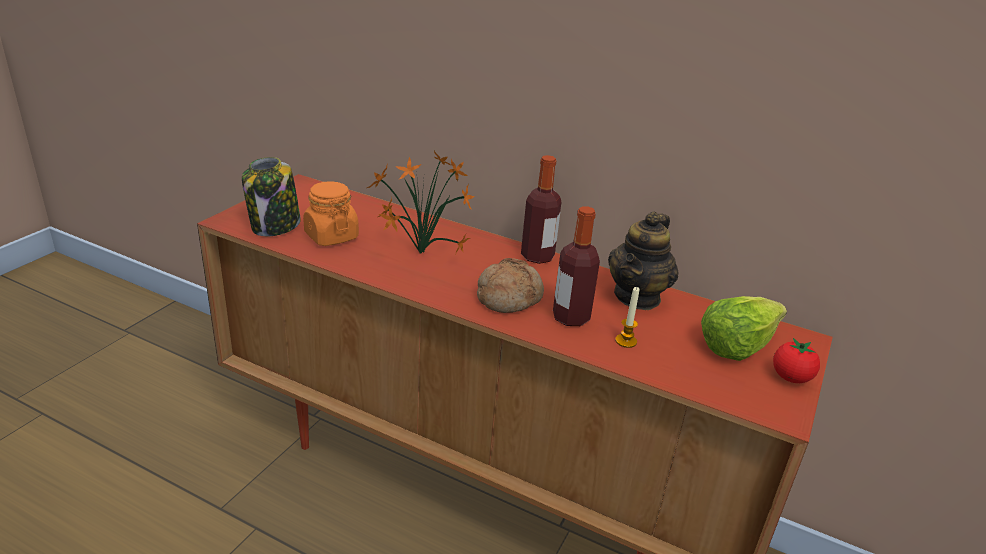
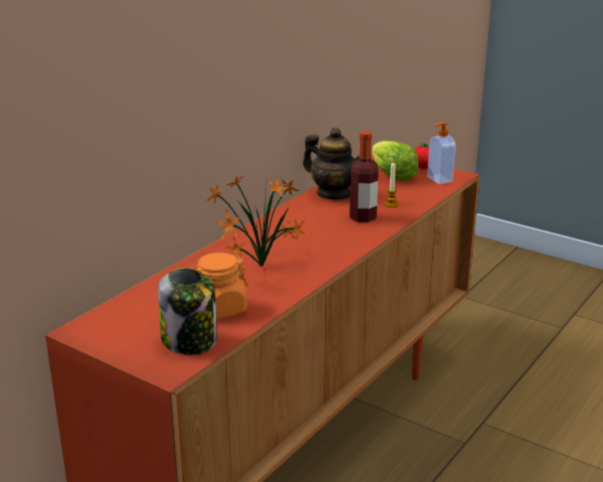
camera: 80 degrees left, 5 degrees down
(508, 297) = (335, 236): bread -> none
(537, 256) = (271, 221): bottle -> none
(749, 391) = (439, 179): none -> soap dispenser

